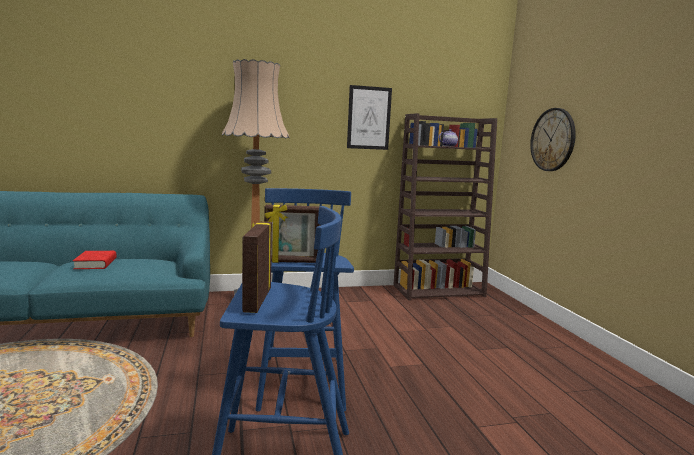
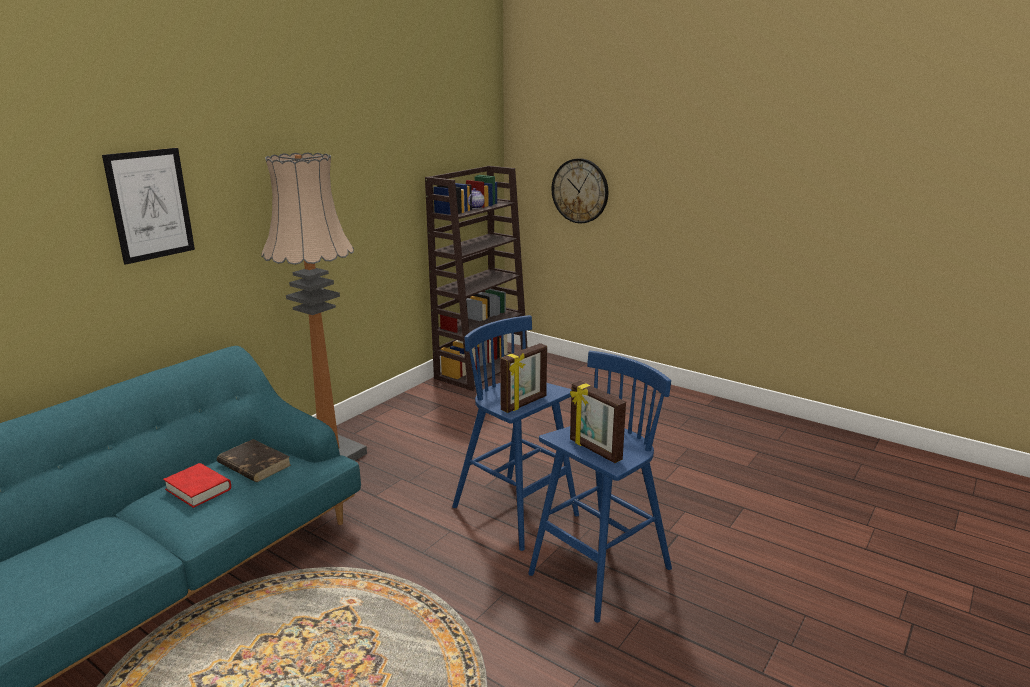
camera: 40 degrees left, 10 degrees up
(142, 263) = (253, 464): none -> brown book
(369, 118) = (391, 189): picture -> picture (150, 205)

